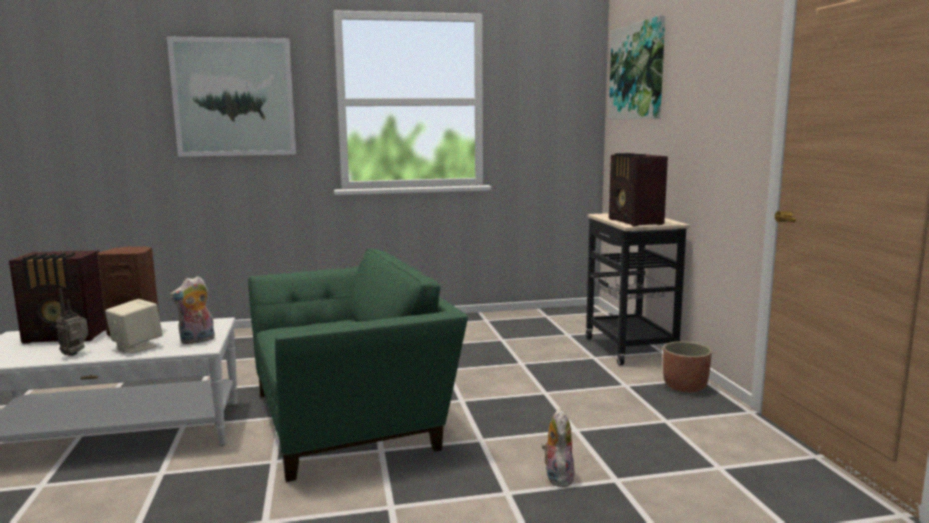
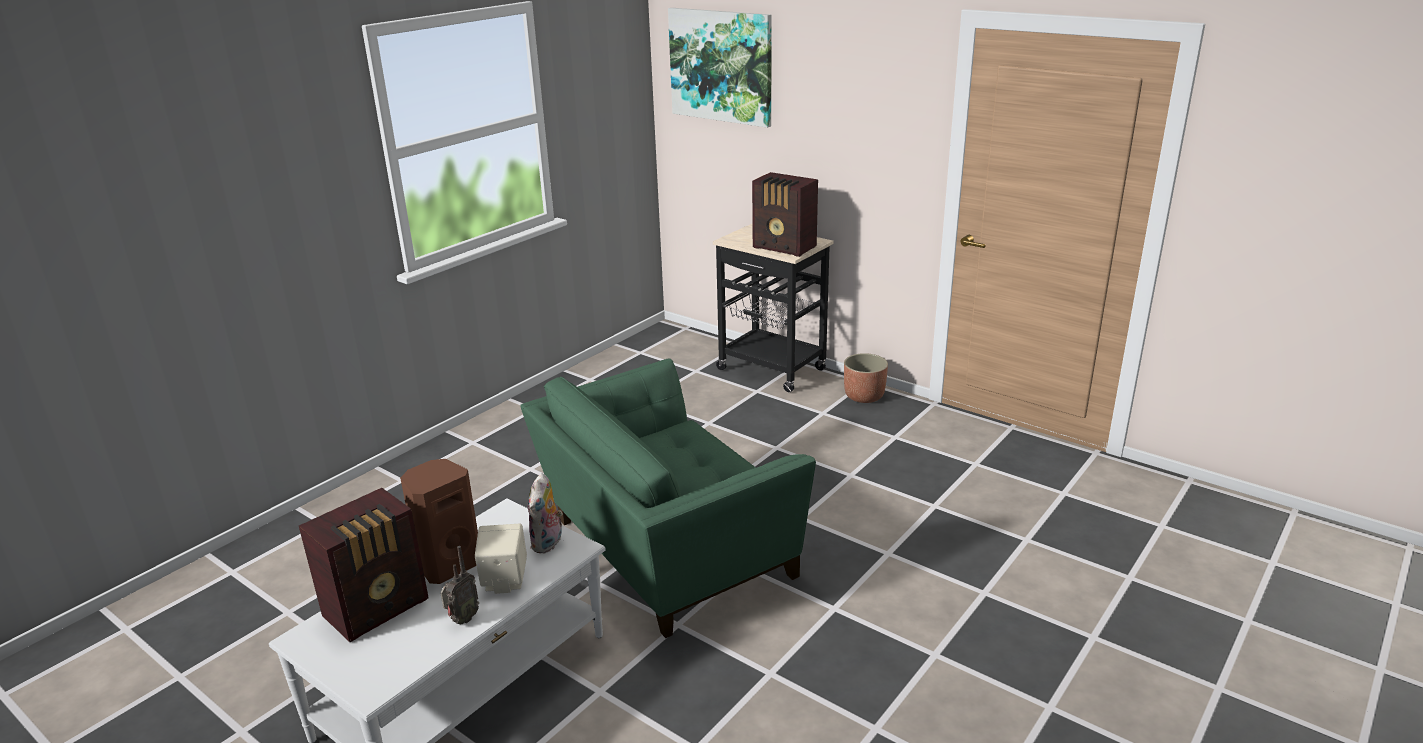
camera: 40 degrees left, 15 degrees up
(77, 354) = (462, 620): radio -> radio turned 120 degrees counterclockwise
(234, 97) = (252, 182): picture -> none
(351, 418) = (665, 550): green armchair -> green armchair turned 150 degrees counterclockwise
(557, 477) = (898, 523): plush toy -> none

